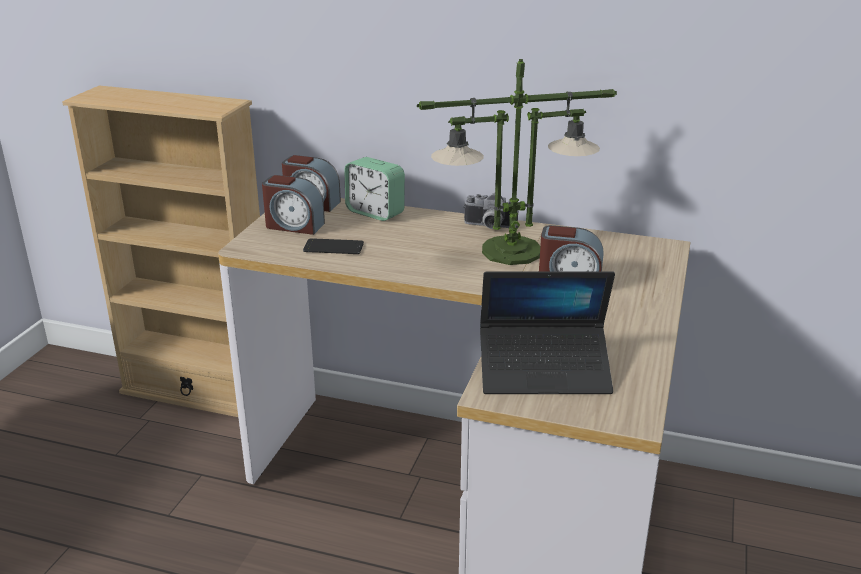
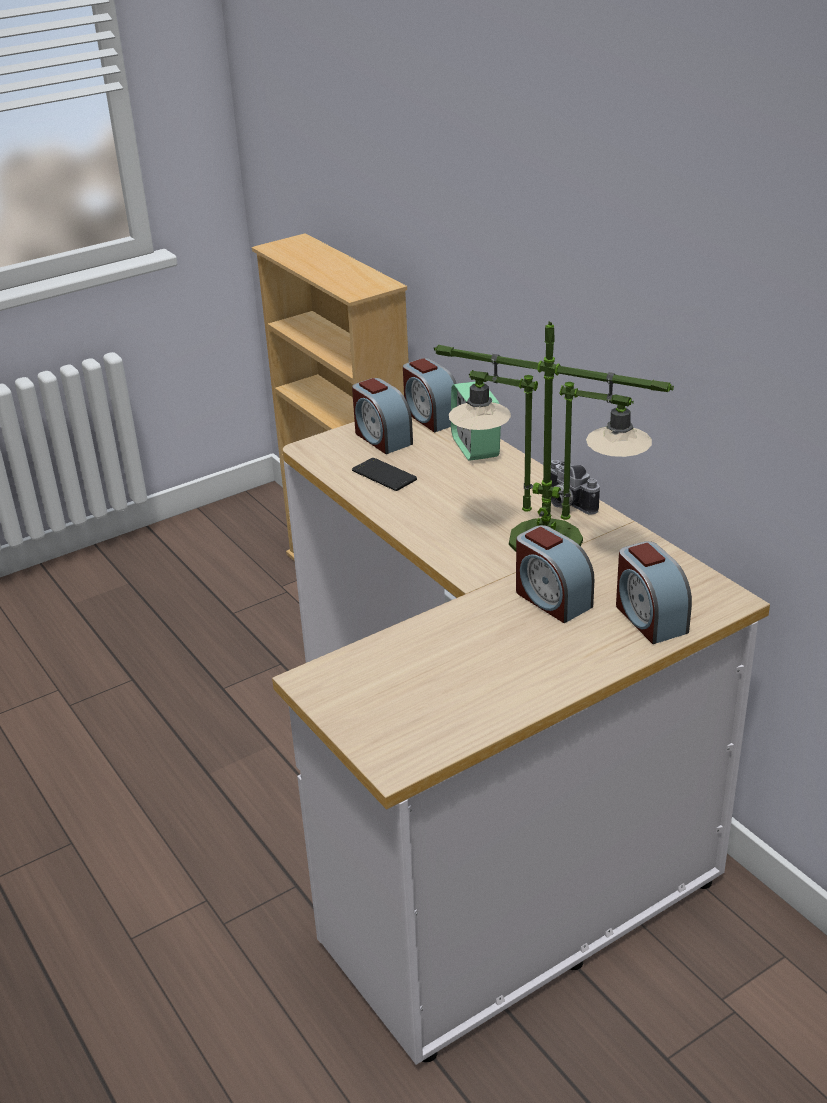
camera: 40 degrees right, 5 degrees up
(544, 371) = (385, 681): laptop -> none
(642, 271) = (649, 618): none -> alarm clock

